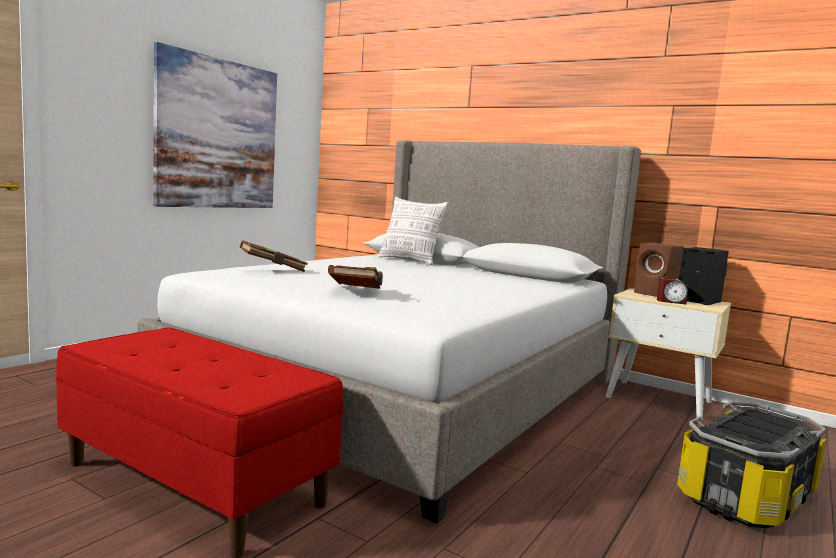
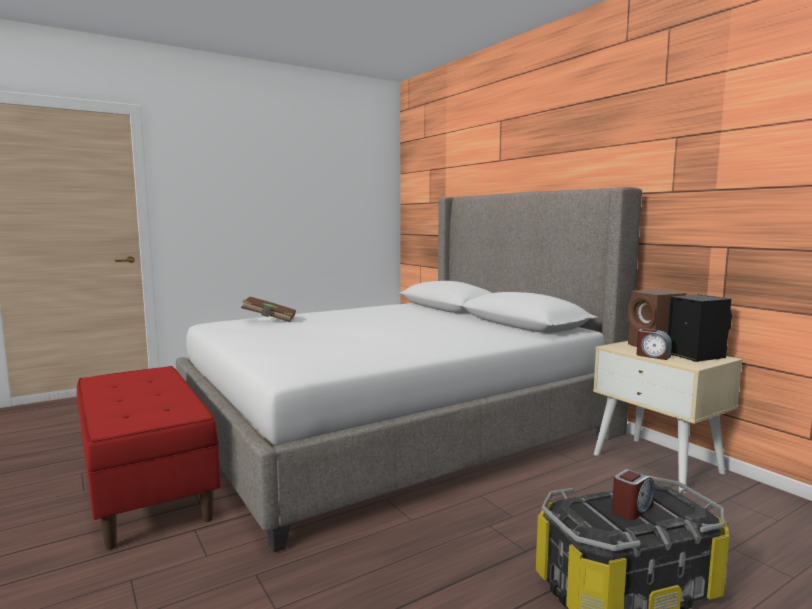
camera: 25 degrees right, 0 degrees up
(218, 134) = (297, 206): picture -> none
(357, 292) = (296, 341): brown book -> none
(410, 261) = (427, 309): pillow -> none
(756, 427) = (632, 509): none -> alarm clock

